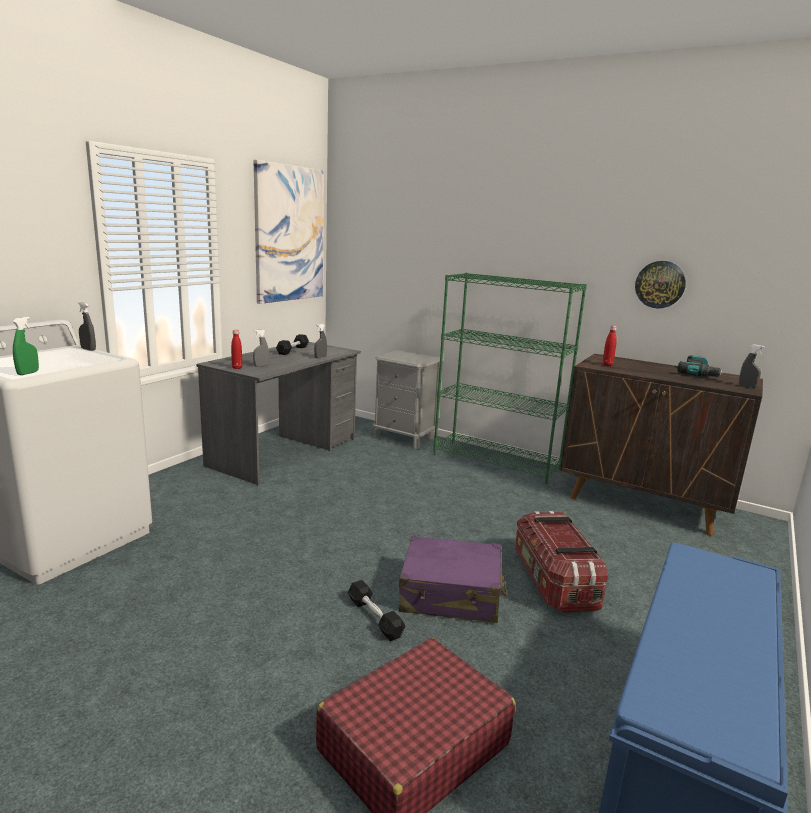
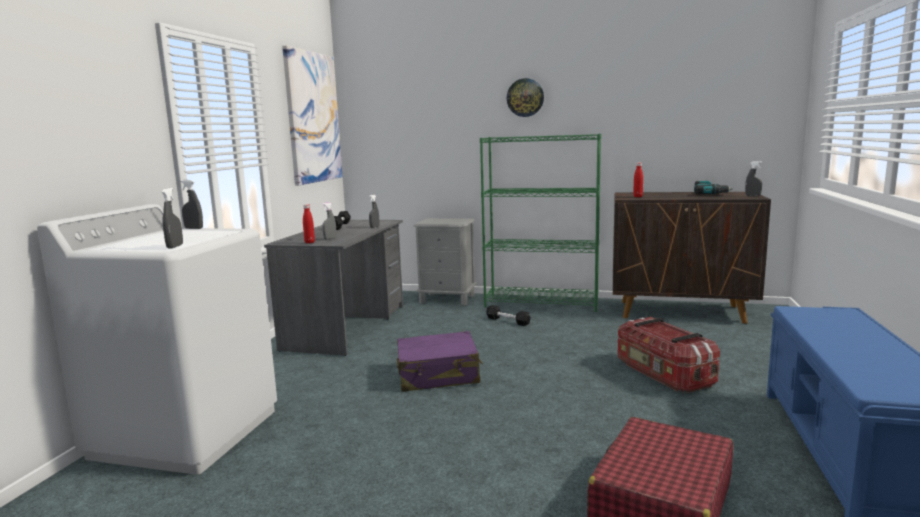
camera: 15 degrees left, 5 degrees down
(28, 373) = (175, 246): green spray bottle -> grey spray bottle
(374, 617) = (547, 427): black dumbbell -> black dumbbell (508, 321)
(451, 594) = (593, 399): purple suitcase -> purple suitcase (438, 375)
(660, 284) = (661, 127): wall clock -> wall clock (525, 97)

